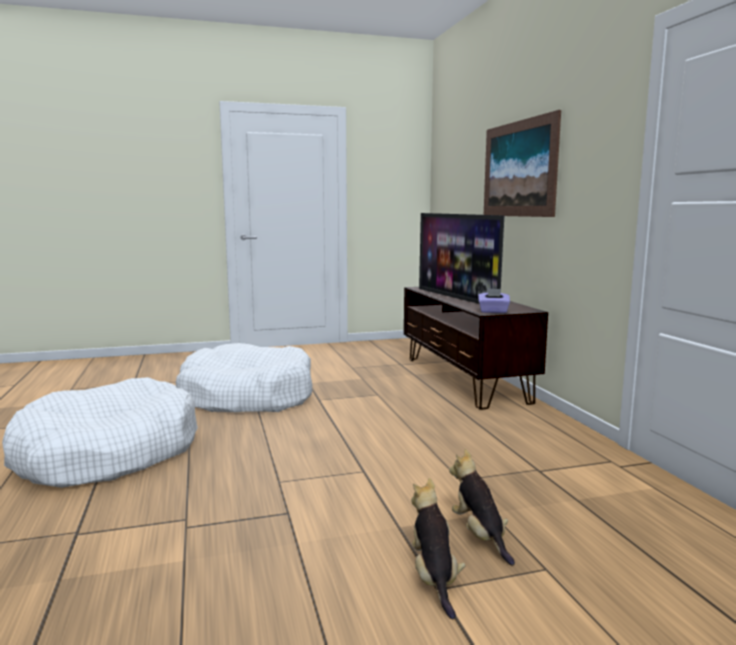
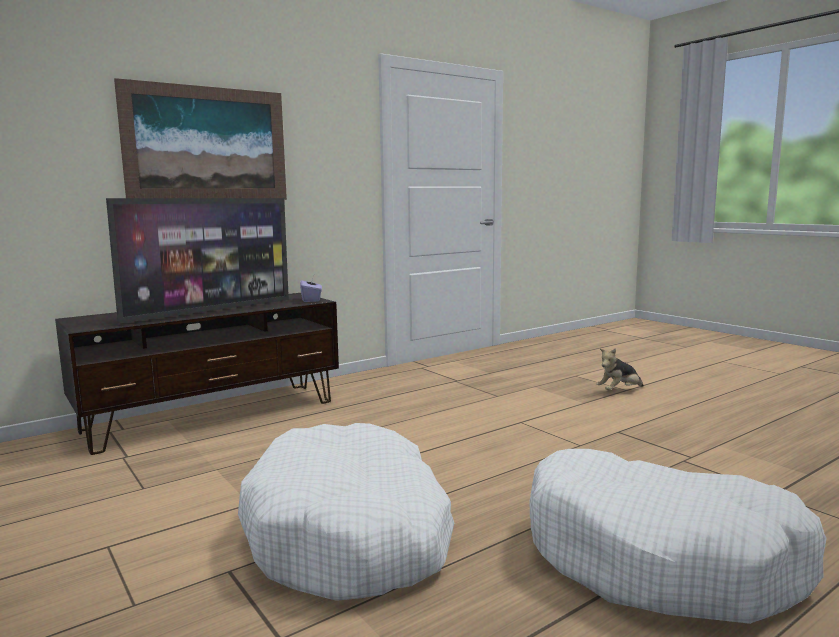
camera: 110 degrees left, 0 degrees up
(480, 535) = (564, 387): plush toy -> none

